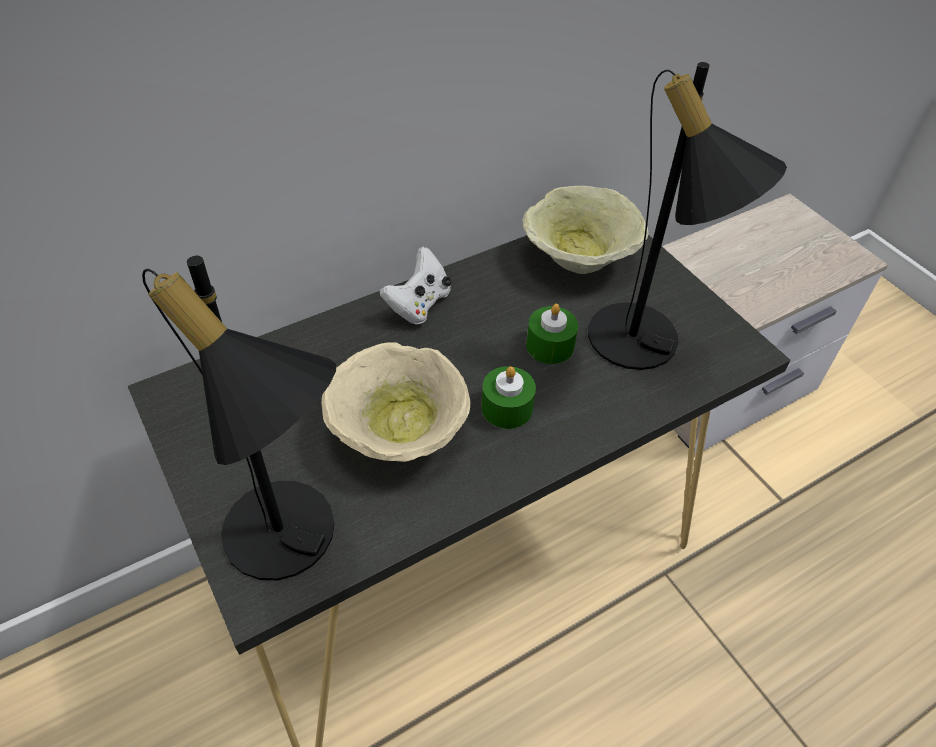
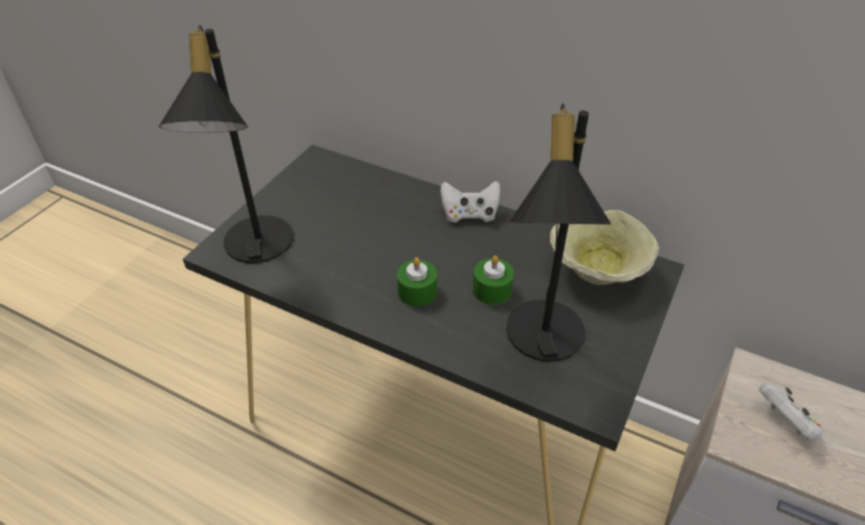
camera: 60 degrees right, 5 degrees down
(395, 430) = (358, 251): beige bowl -> none
(744, 271) = (785, 422): none -> white game controller

